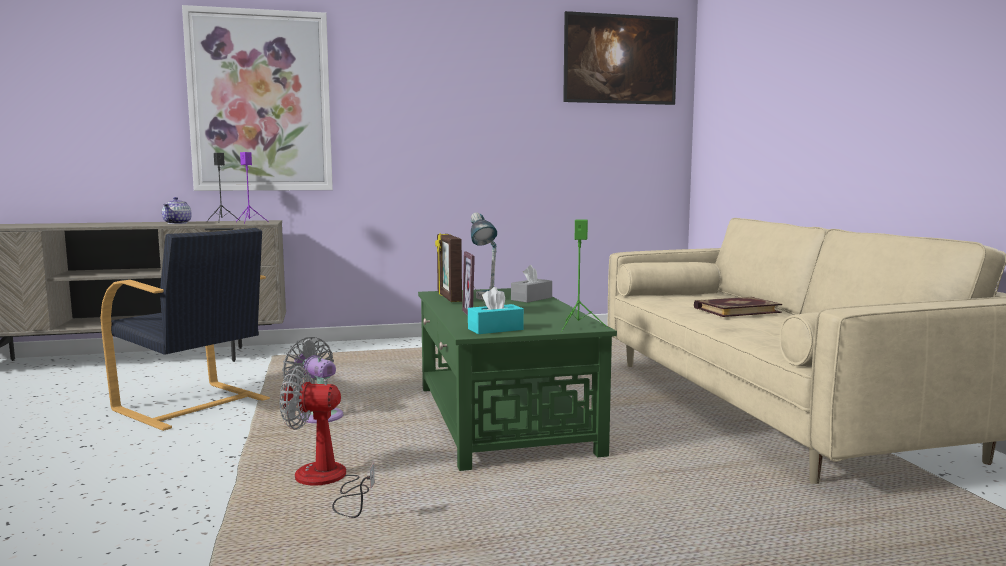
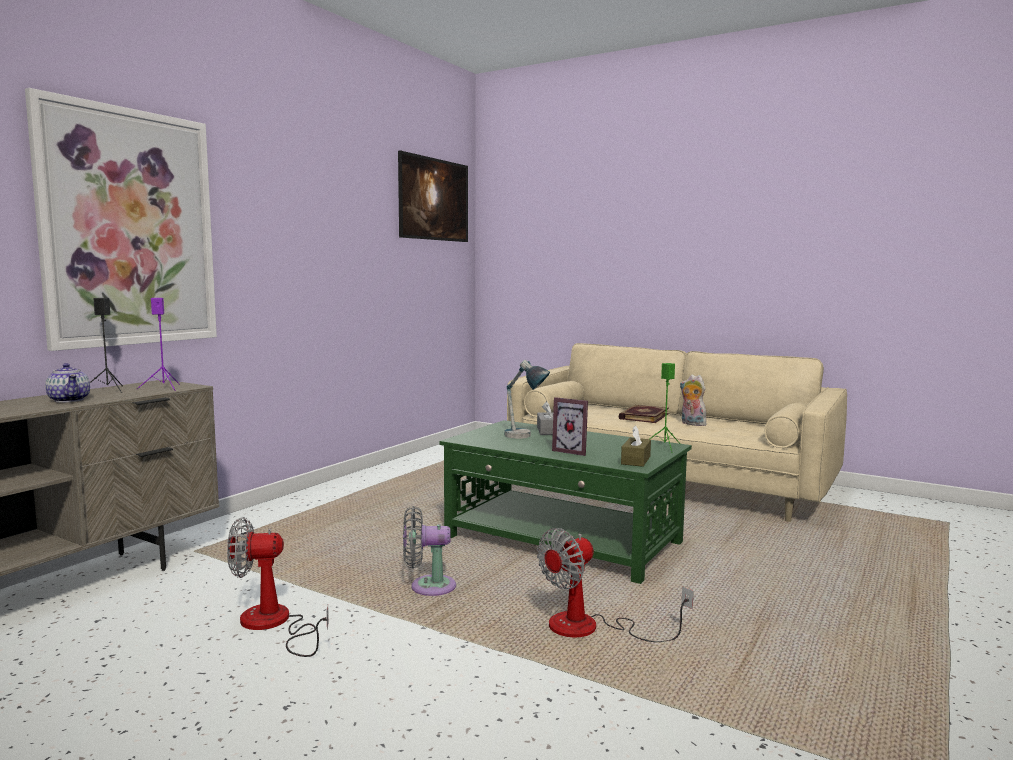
camera: 45 degrees left, 0 degrees up
(193, 405) = (274, 625): black armchair -> fan
(448, 298) = (491, 442): picture frame -> none
(495, 329) = (635, 460): turquoise tissue box -> brown tissue box
(771, 325) = (691, 424): none -> plush toy

